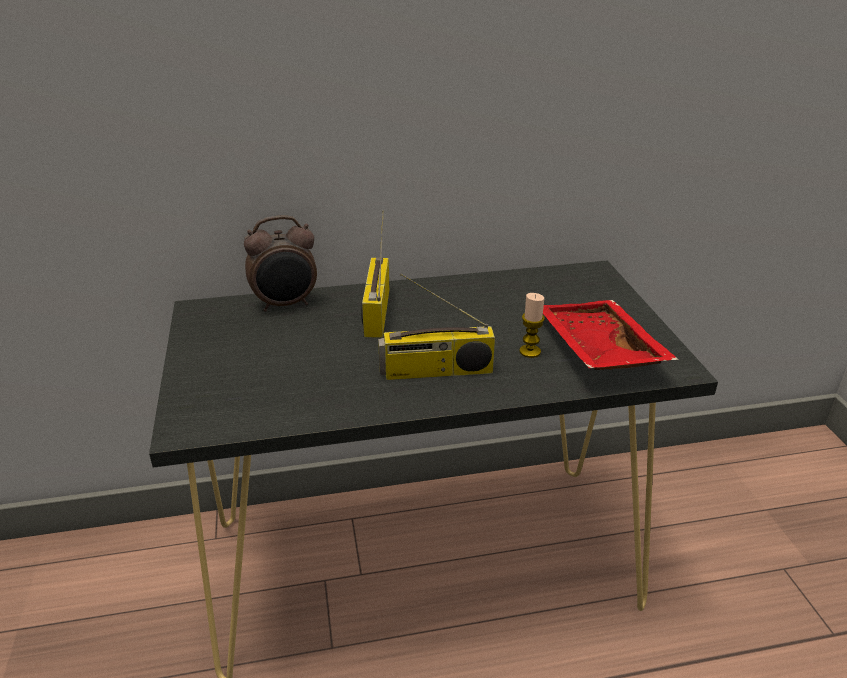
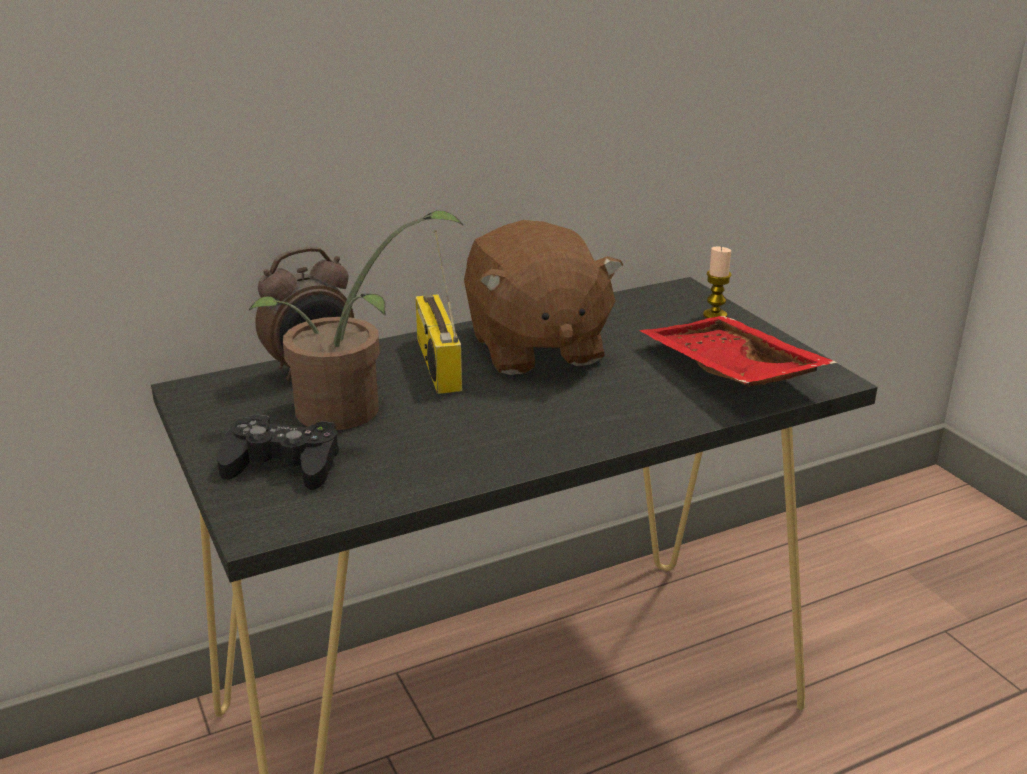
camera: 15 degrees left, 5 degrees down
(226, 380) = (283, 464): none -> black game controller
(295, 343) = (350, 411): none -> potted plant
(436, 371) = (550, 419): radio -> none
(454, 308) = (534, 348): none -> brown plush toy
(530, 351) = (651, 383): candle -> candle (715, 315)

